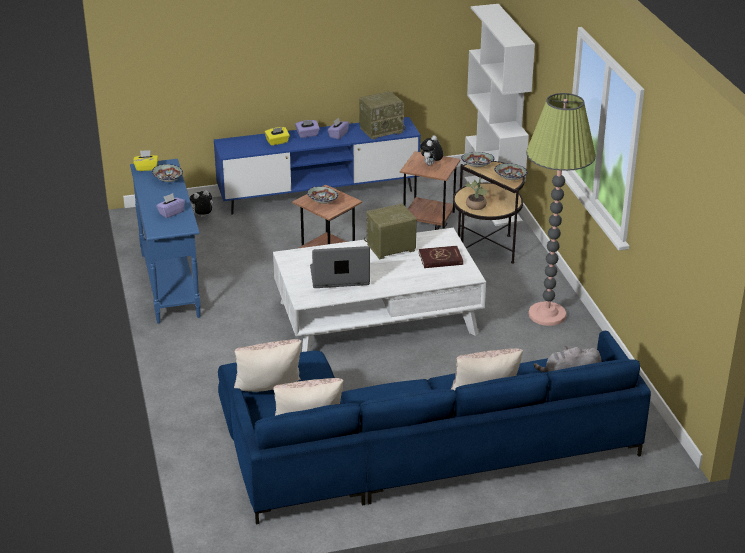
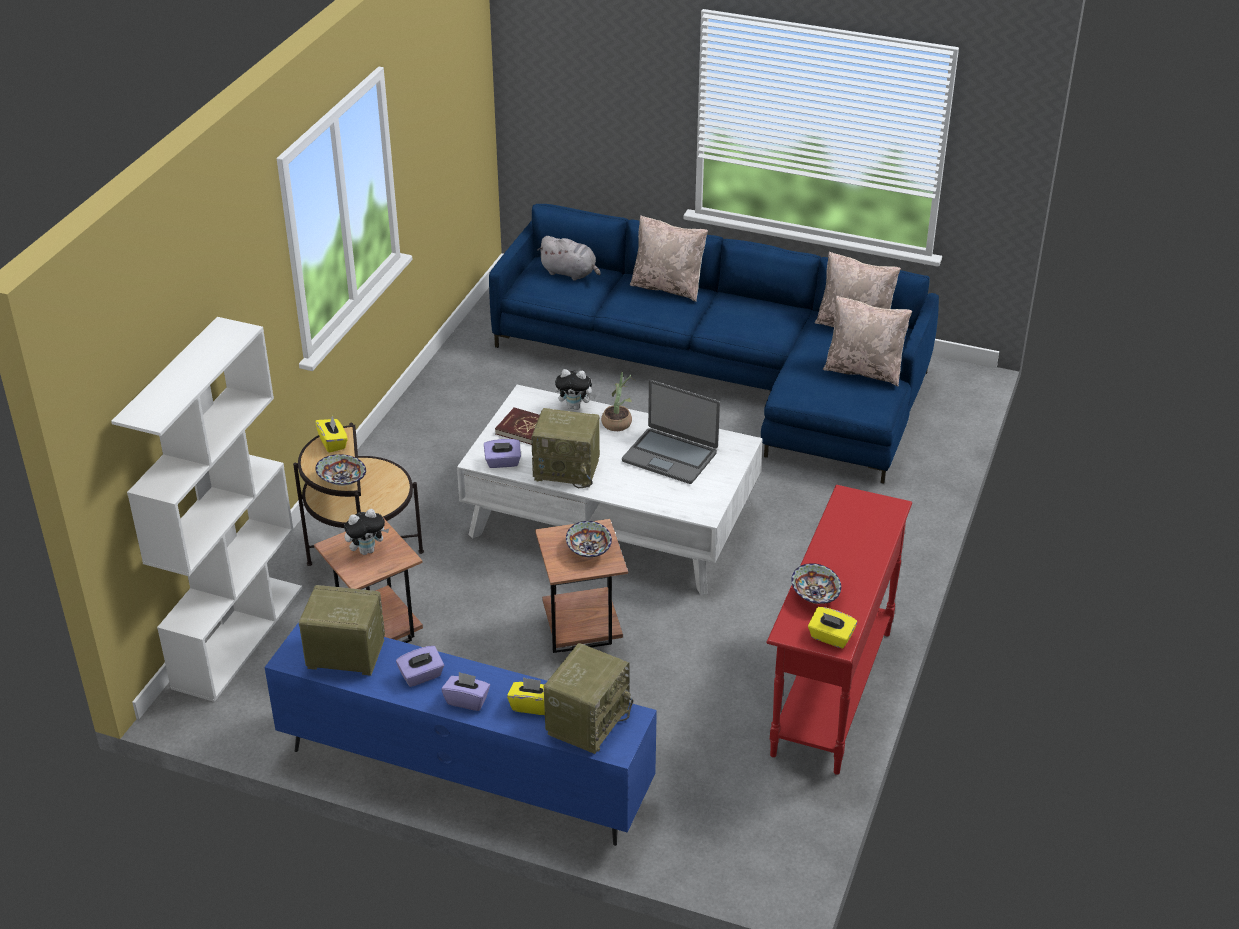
camera: 145 degrees left, 5 degrees up
(170, 285) = (831, 693): blue console table -> red console table
(171, 213) = (852, 529): purple tissue box -> purple tissue box (503, 462)
(202, 217) = (688, 818): plush toy -> plush toy (575, 406)
(247, 146) = (587, 720): none -> radio
(476, 207) = (388, 483): potted plant -> potted plant (618, 421)
(510, 178) = (333, 443): bowl -> yellow tissue box
(547, 315) = (423, 442): floor lamp -> none

